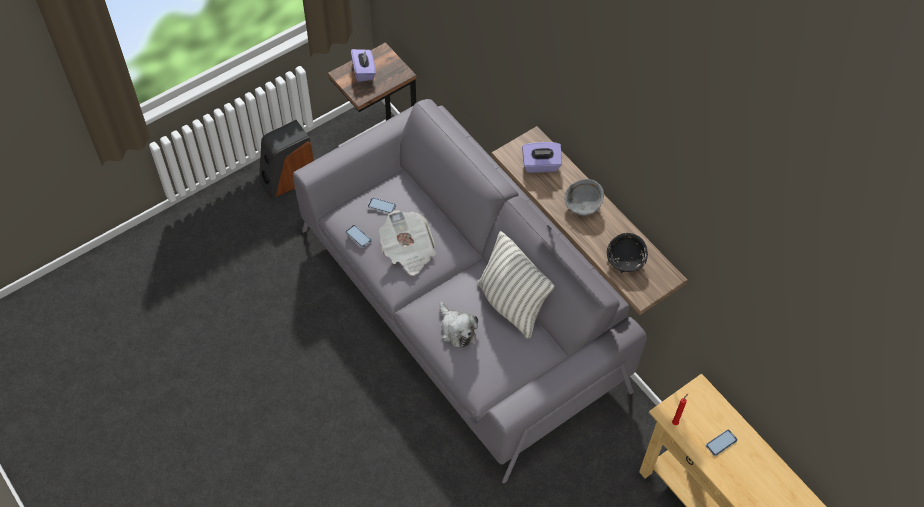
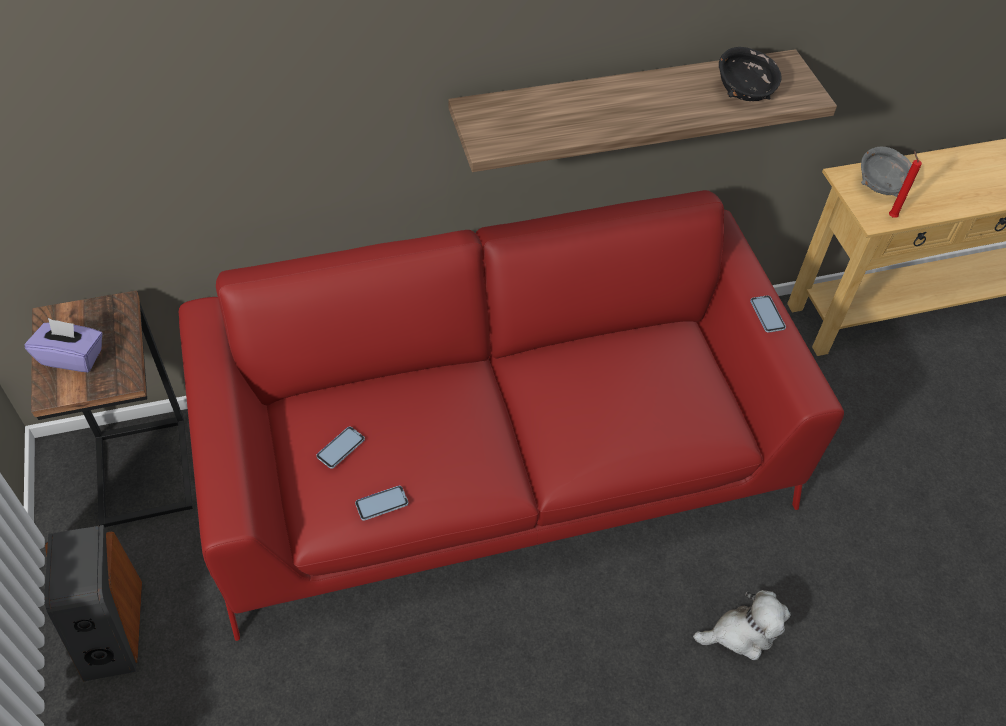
camera: 70 degrees left, 5 degrees down
(408, 251) = (446, 442): newspaper -> none
(456, 330) = (622, 426): plush toy -> plush toy (741, 633)
(461, 308) = (497, 460): grey sofa -> red sofa
(511, 305) = (603, 346): pillow -> none
(541, 165) = (530, 117): purple tissue box -> none
(583, 205) = (626, 99): grey bowl -> grey bowl (880, 184)
(721, 443) = (929, 187): phone -> phone (767, 314)

